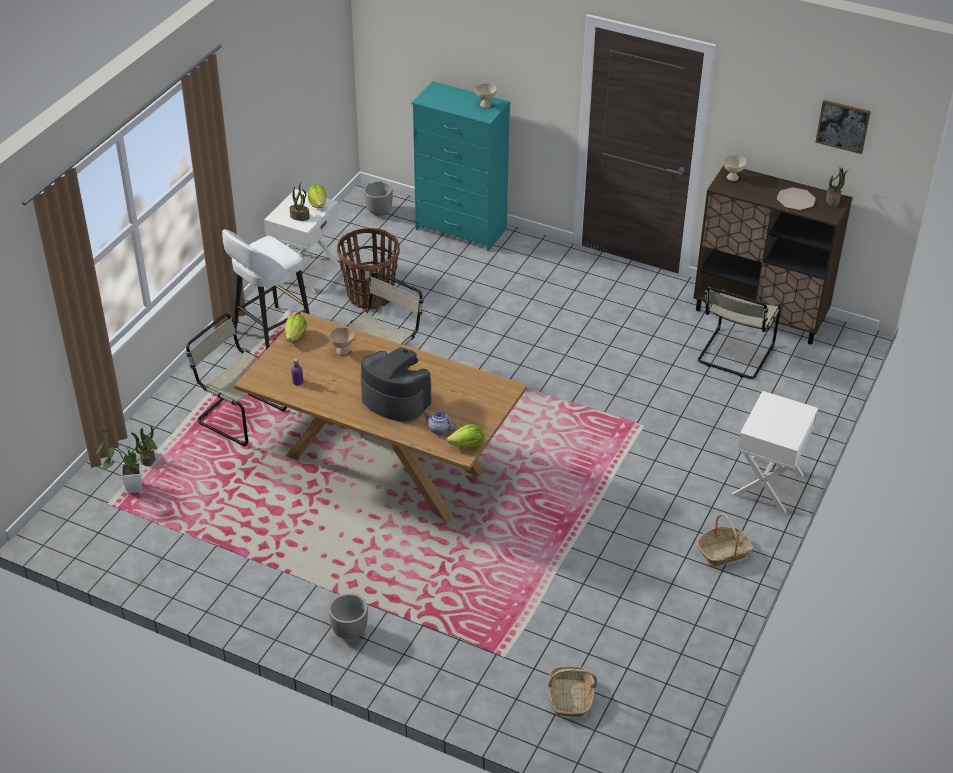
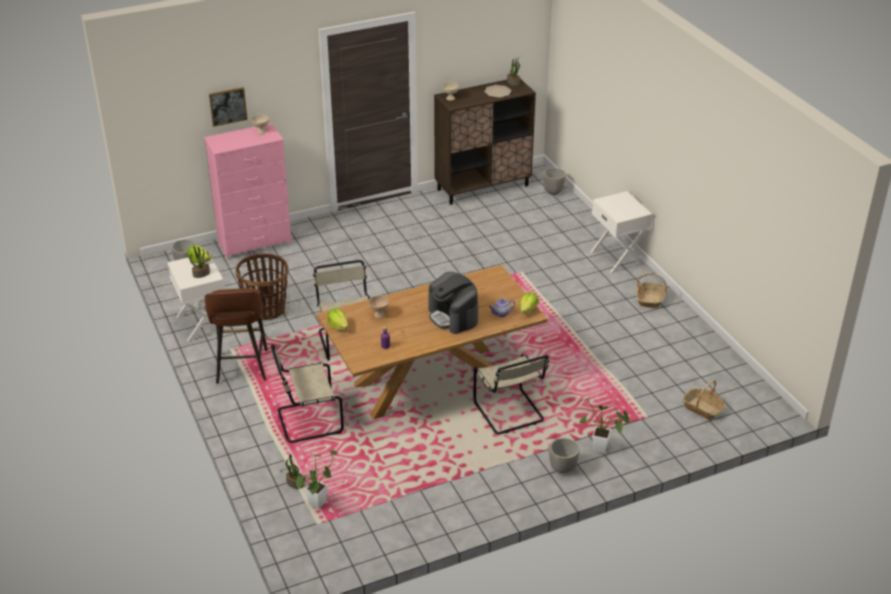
camera: 50 degrees left, 5 degrees down
(270, 332) = (241, 368): white stool -> brown stool
(395, 400) = (453, 317): coffee machine -> coffee machine turned 105 degrees counterclockwise
(411, 649) = (603, 450): none -> potted plant
(461, 230) = (256, 243): turquoise dresser -> pink dresser
(734, 355) = (504, 213): beige chair -> beige chair (510, 413)
(827, 369) = (553, 192): none -> planter
(843, 126) = (505, 31): picture -> picture (228, 106)

